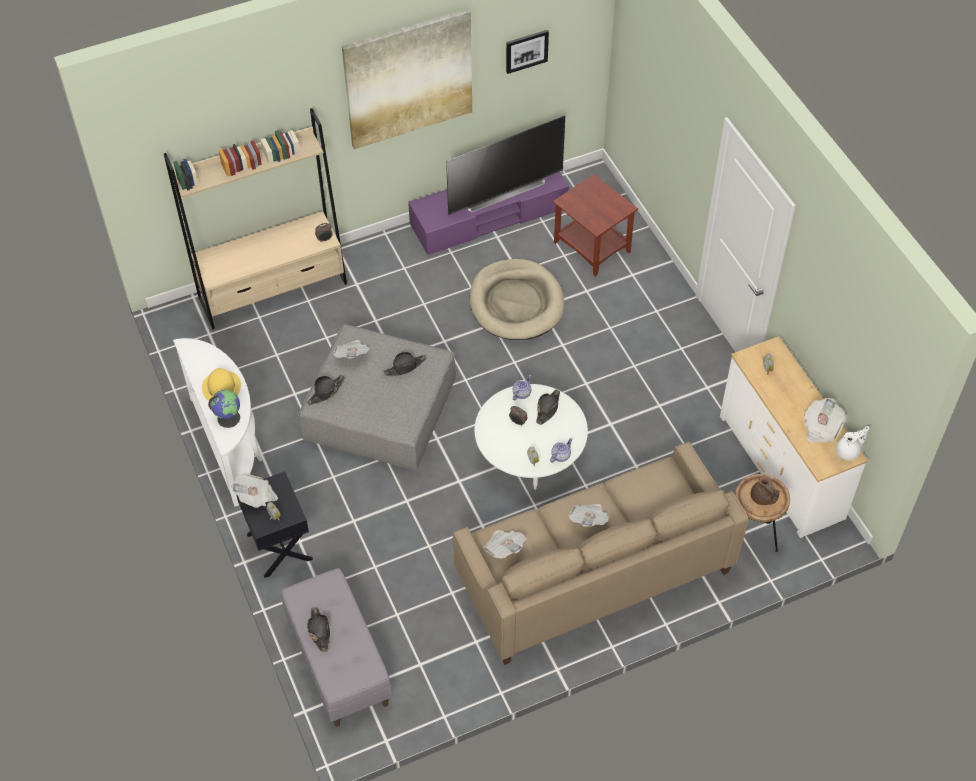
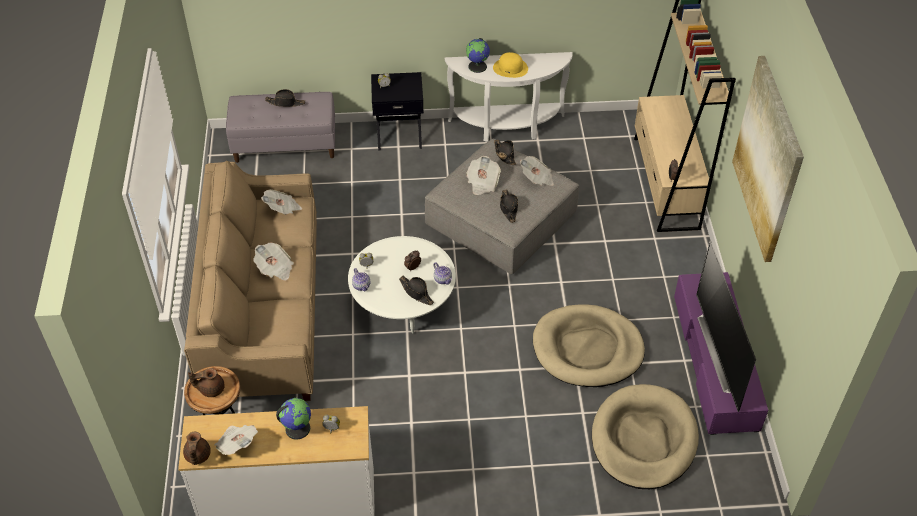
camera: 110 degrees right, 5 degrees down
(256, 497) = (407, 81): newspaper -> newspaper (482, 183)
(526, 50) = (803, 276): picture -> none
(592, 247) = (643, 439): brown side table -> beige dog bed
(781, 393) = (297, 428): none -> globe
(848, 451) = (197, 456): white teapot -> brown teapot

